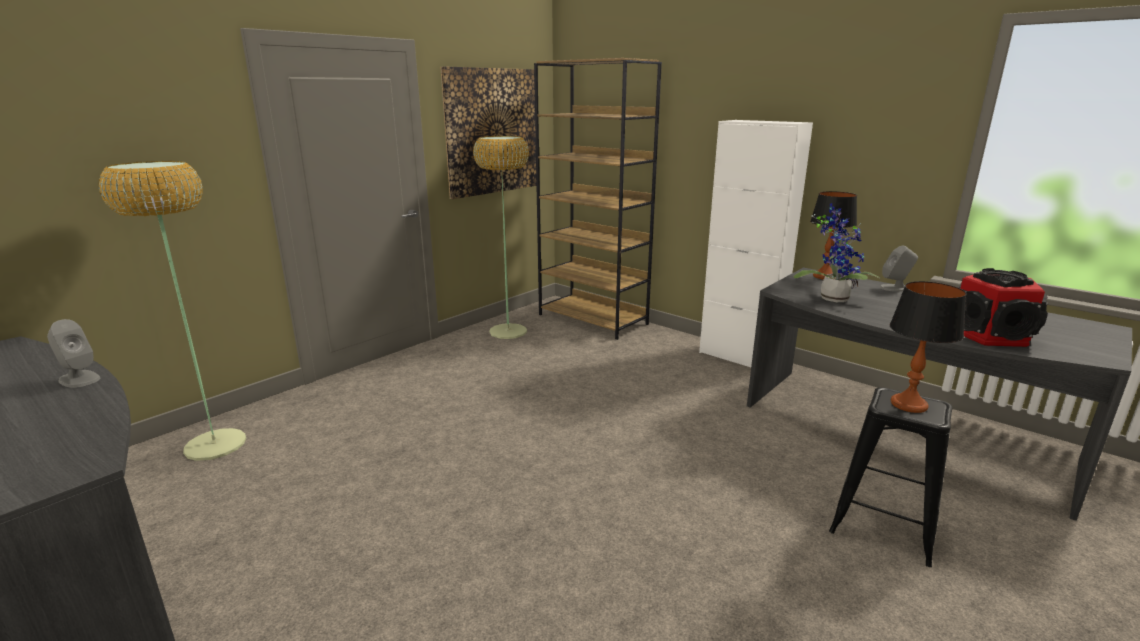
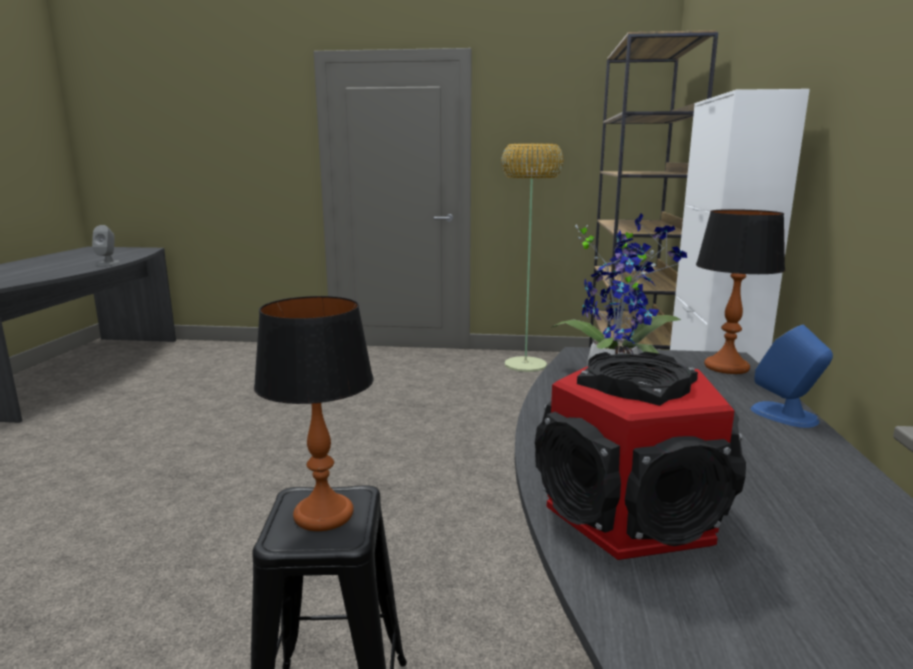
camera: 55 degrees right, 5 degrees down
(216, 444) = (230, 354): floor lamp -> none
(492, 131) = (565, 143): picture -> none
(895, 288) = (785, 415): grey speaker -> blue speaker

